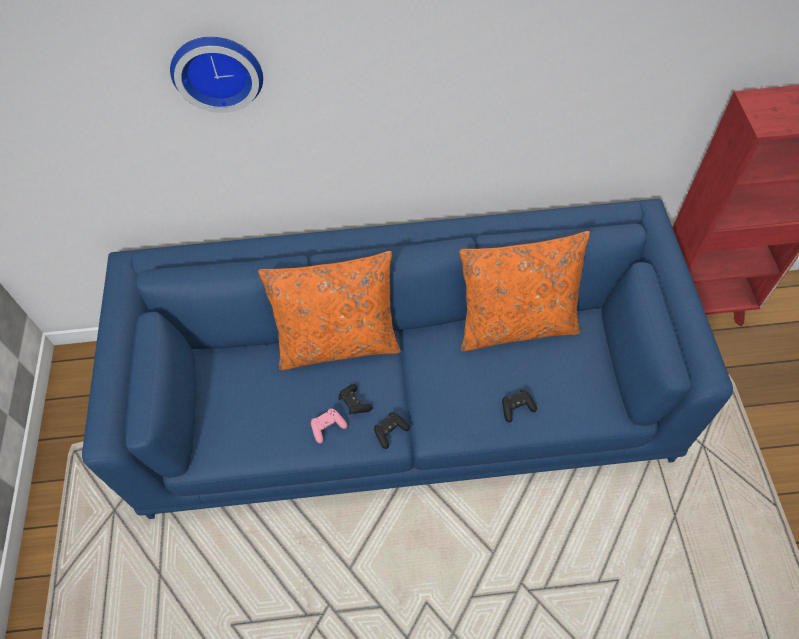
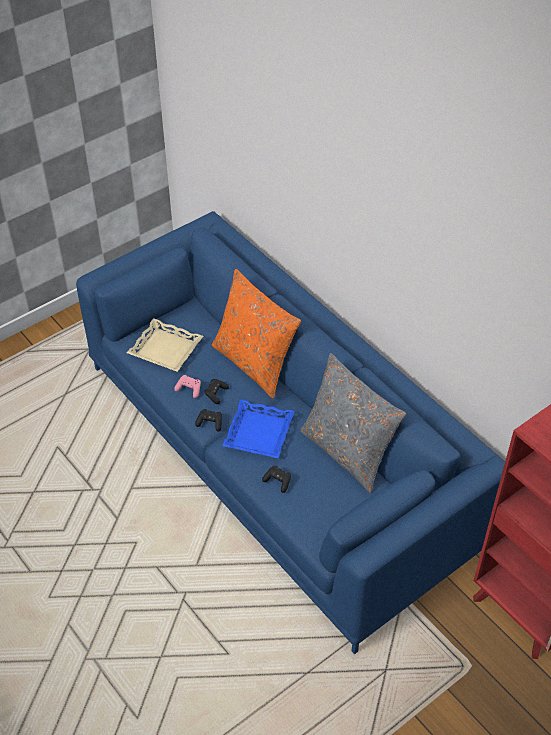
camera: 55 degrees right, 10 degrees down
(217, 70) = (290, 142): wall clock -> none
(249, 421) = (165, 350): none -> beige tray
(440, 390) = (259, 433): none -> blue tray
(516, 324) = (347, 452): orange pillow -> grey pillow

